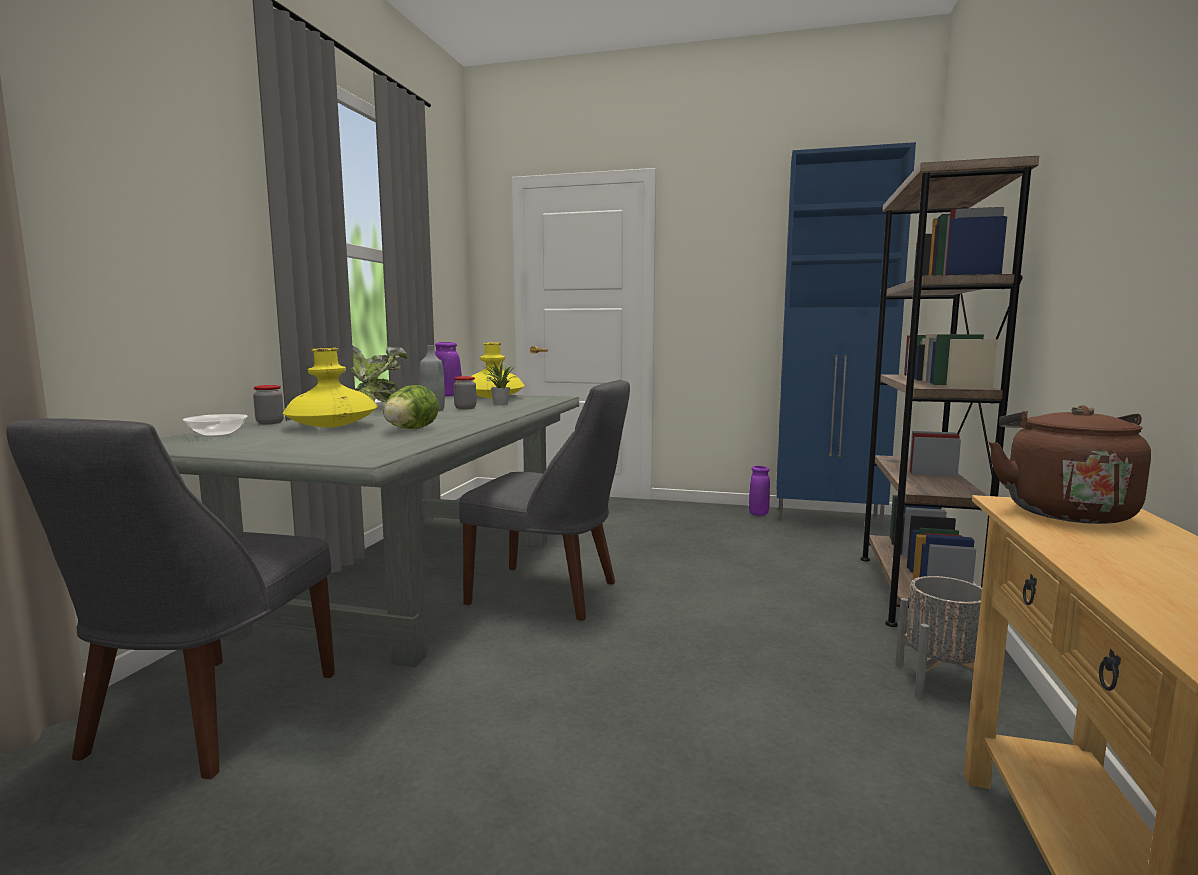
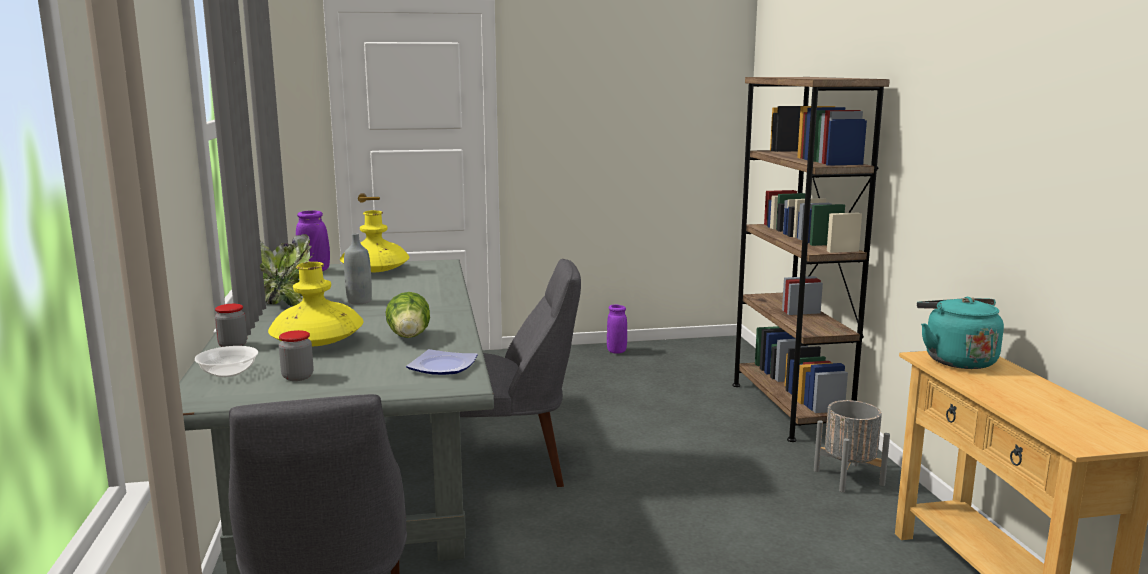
camera: 25 degrees left, 5 degrees up
(382, 447) = (443, 367): none -> plate
(465, 408) = (386, 294): jar -> jar (297, 377)
(498, 404) = (404, 282): potted plant -> none
(830, 518) = (680, 347): blue cabinet -> none
(1063, 511) = (956, 360): brown kettle -> turquoise kettle

